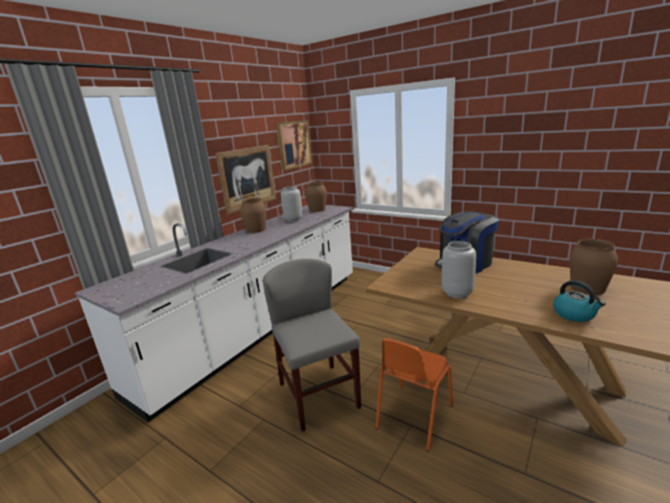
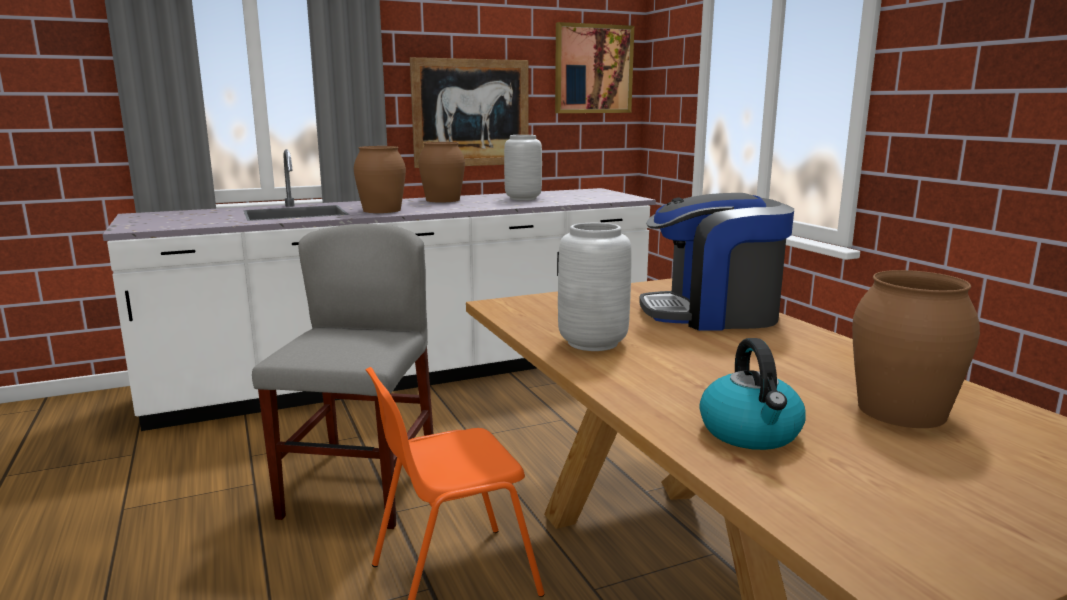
camera: 30 degrees right, 5 degrees down
(317, 209) = (591, 194): brown vase -> brown vase (381, 210)

